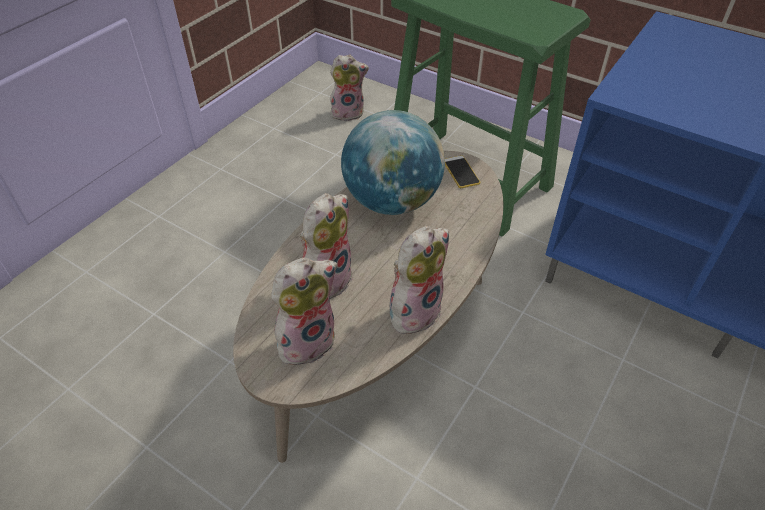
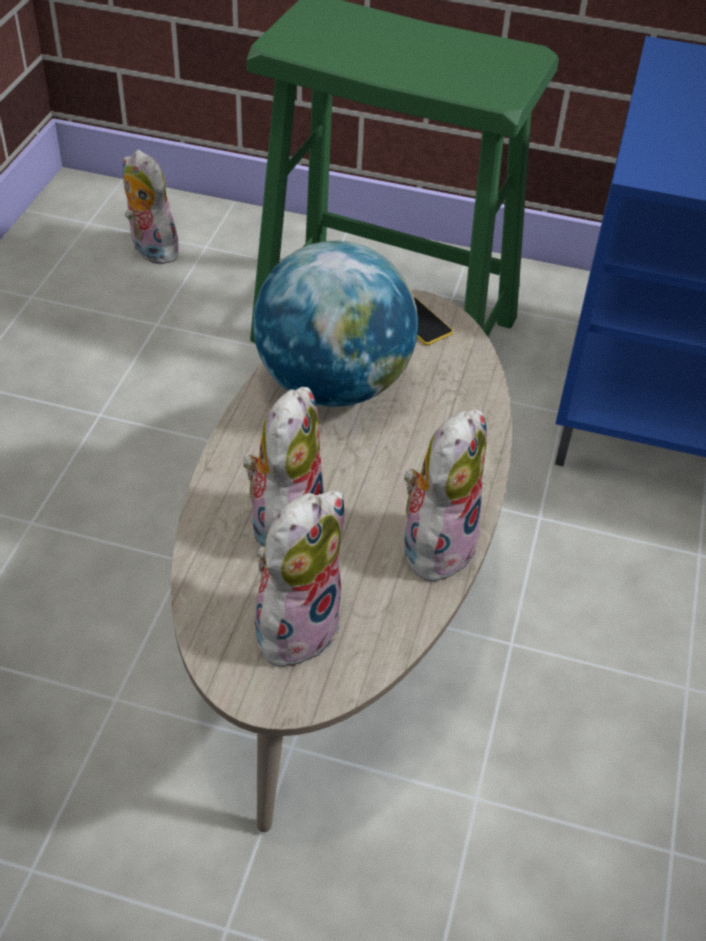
camera: 20 degrees left, 0 degrees up
(348, 112) = (150, 250): plush toy -> plush toy turned 105 degrees counterclockwise

